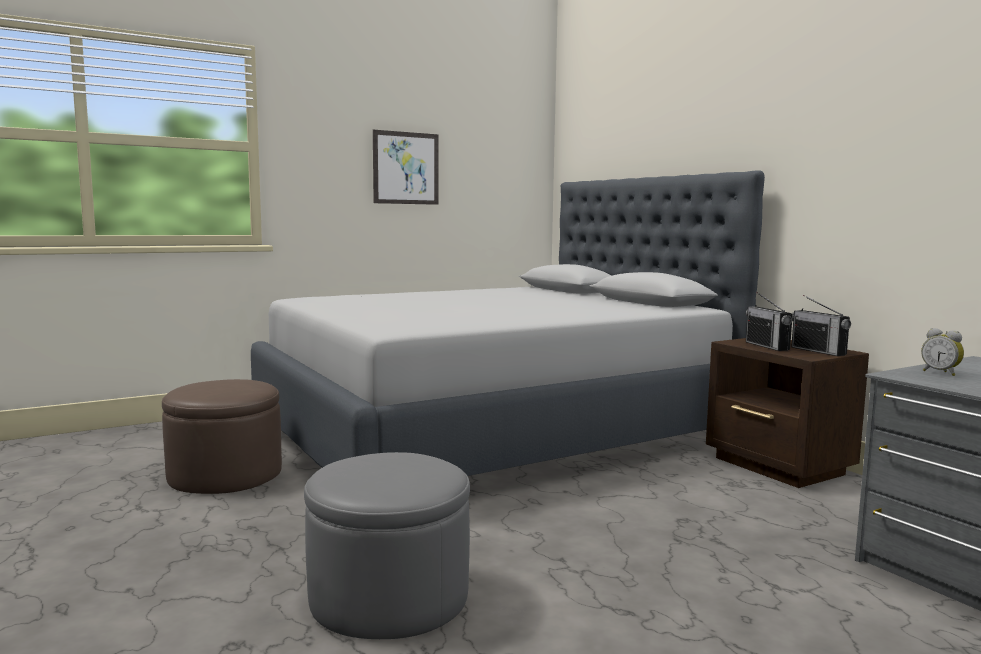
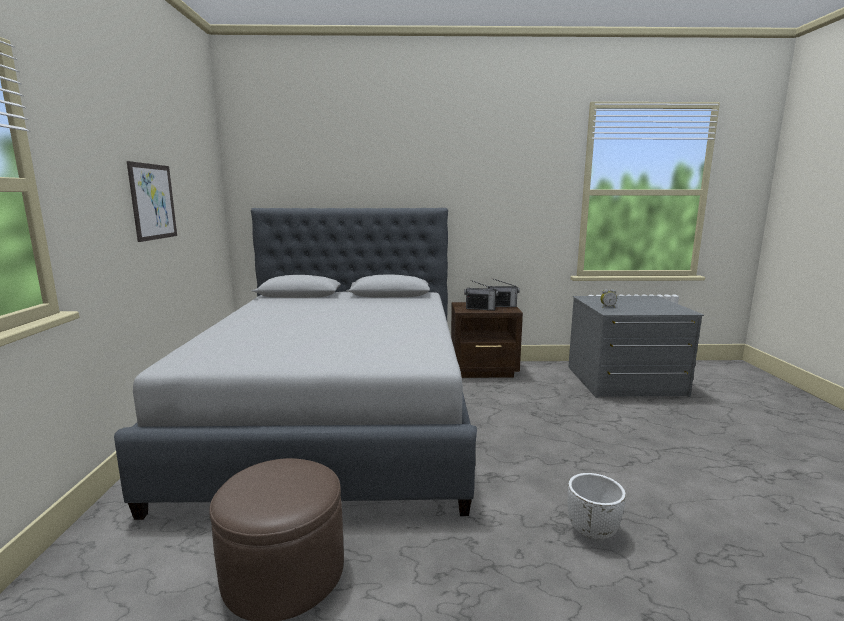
camera: 60 degrees left, 5 degrees up
(389, 596) = (592, 532): grey ottoman -> white planter

